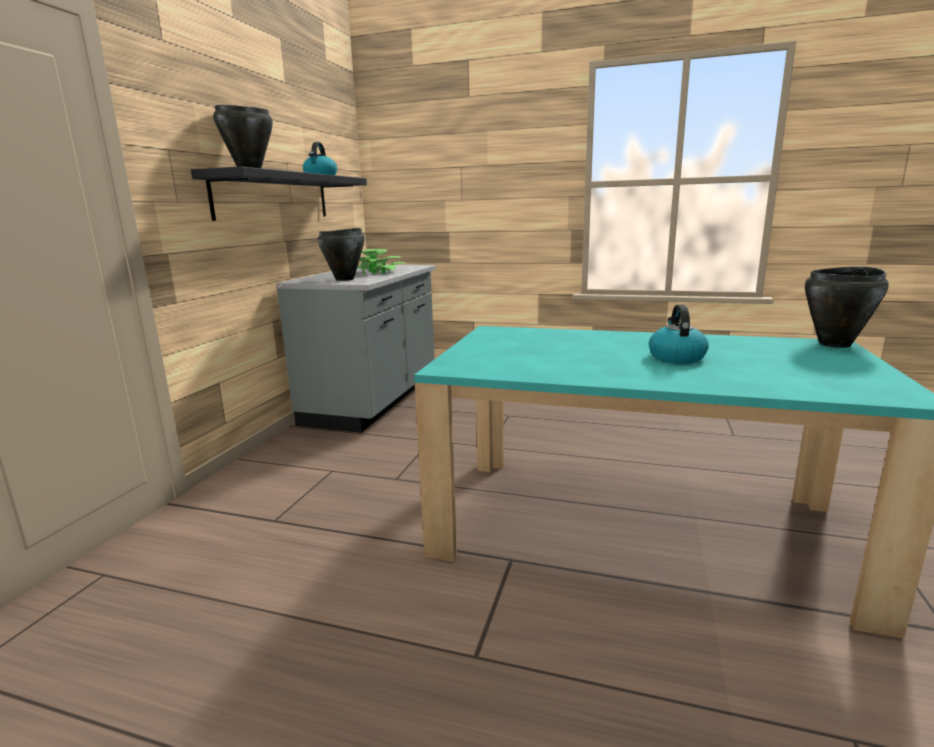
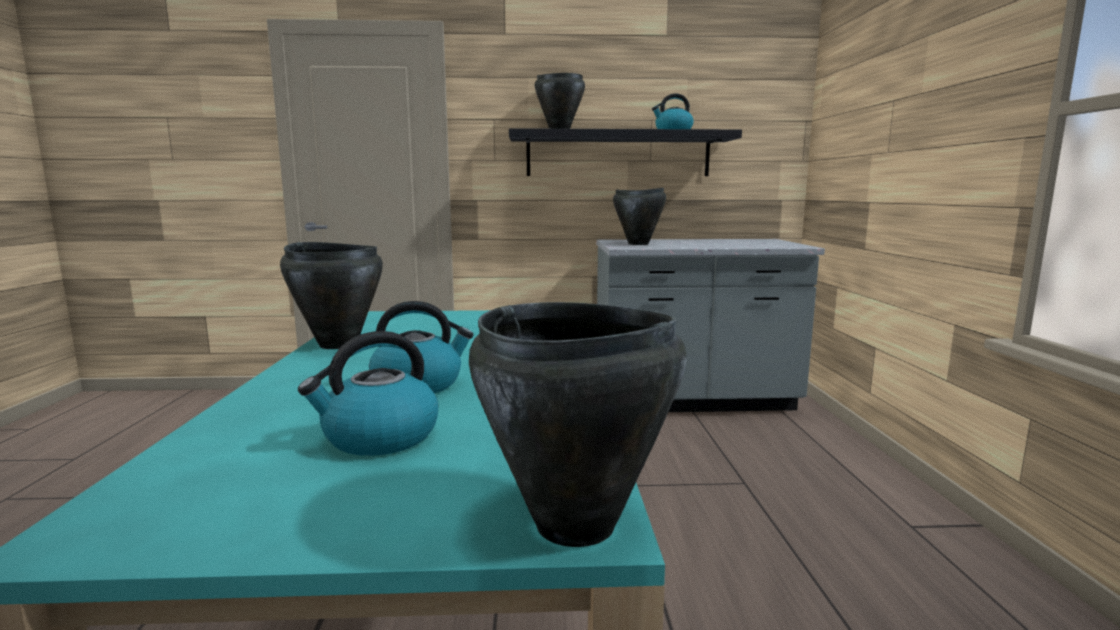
camera: 70 degrees right, 5 degrees down
(377, 272) = (708, 244): potted plant -> none
(561, 374) = (338, 344): none -> black cooking pot
(767, 362) = (379, 438): none -> kettle

